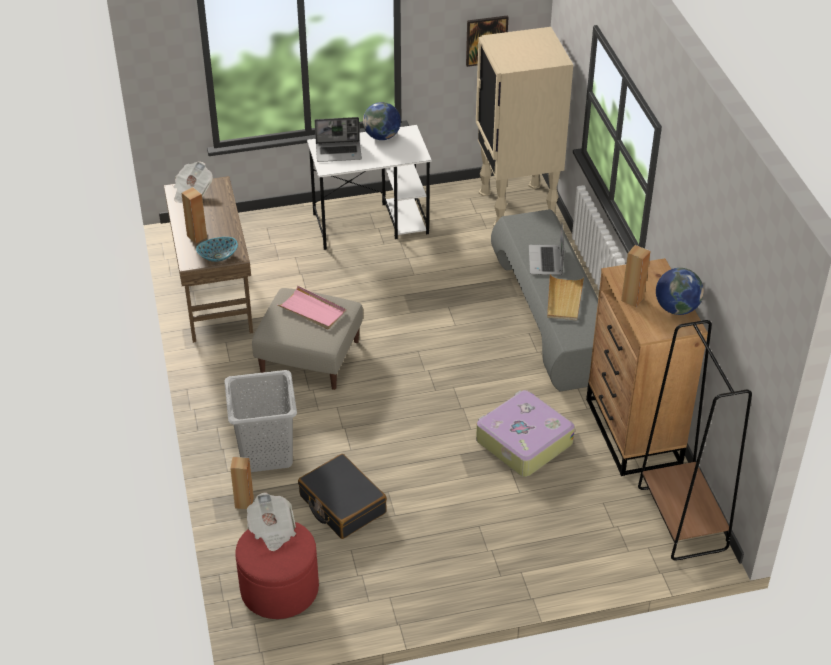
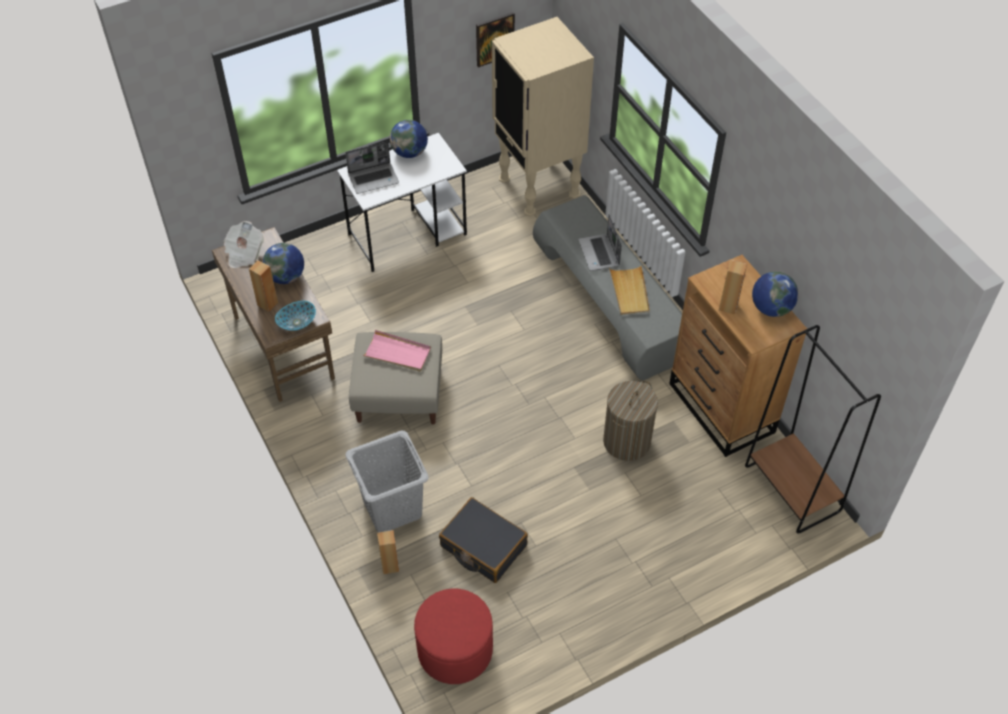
camera: 15 degrees left, 10 degrees up
(223, 218) = (286, 277): none -> globe
(272, 530) = (444, 605): newspaper -> none
(523, 442) = (626, 441): suitcase -> laundry basket

